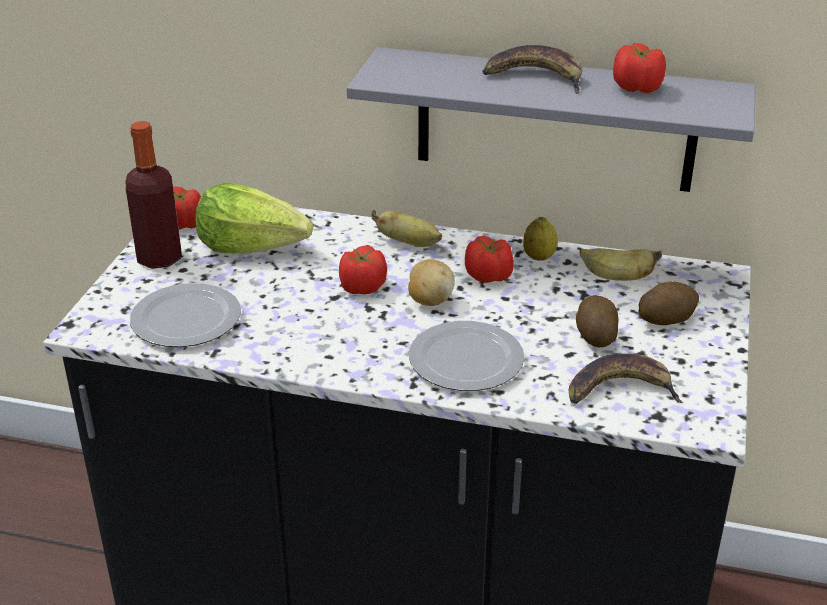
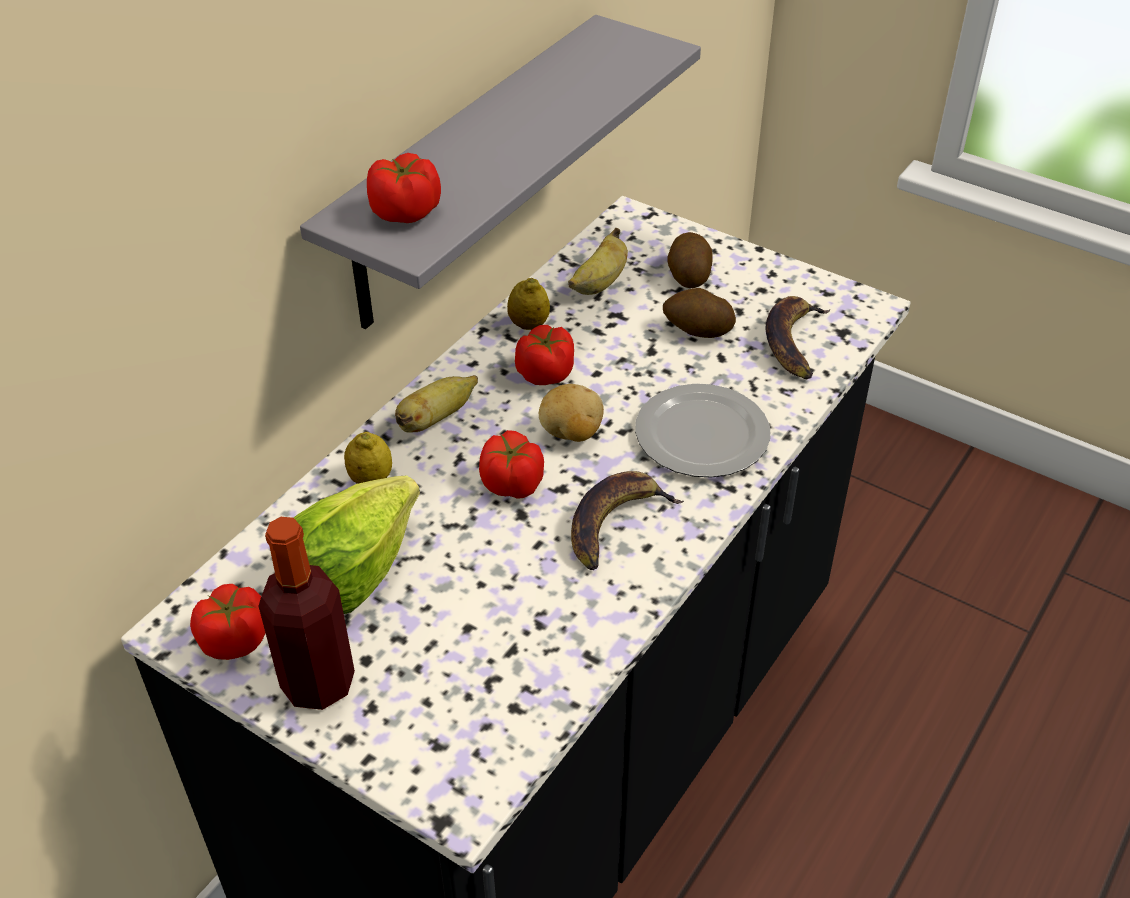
camera: 70 degrees left, 10 degrees up
(188, 320) = (501, 673): plate -> none
(337, 234) = (371, 479): none -> lemon
(536, 77) = (491, 131): banana -> banana (615, 523)
(637, 88) = (564, 78): tomato -> tomato (406, 212)

